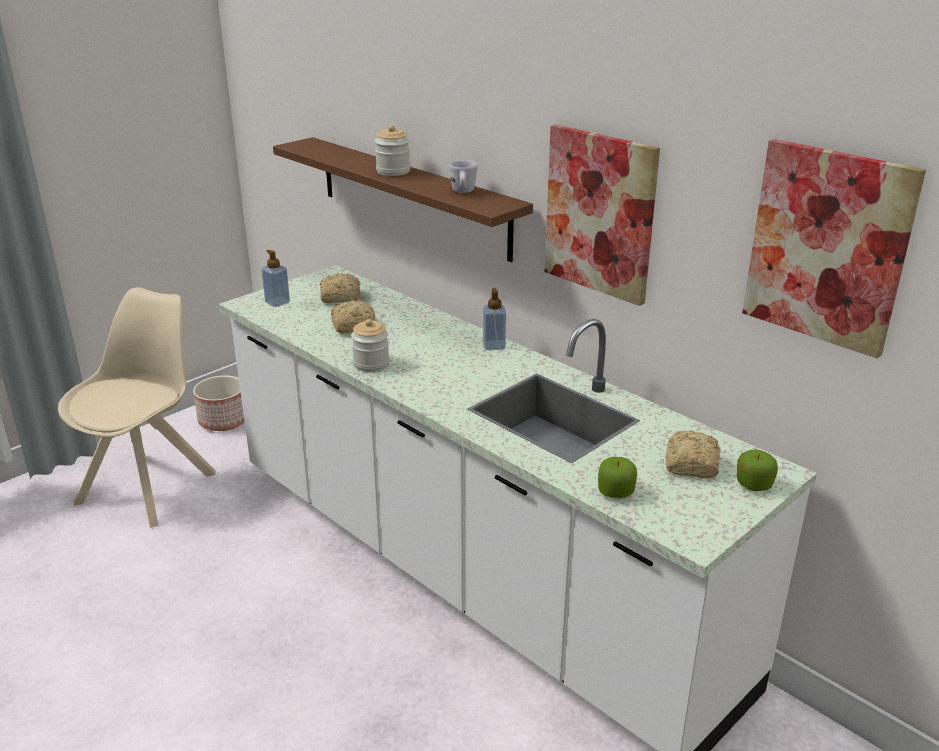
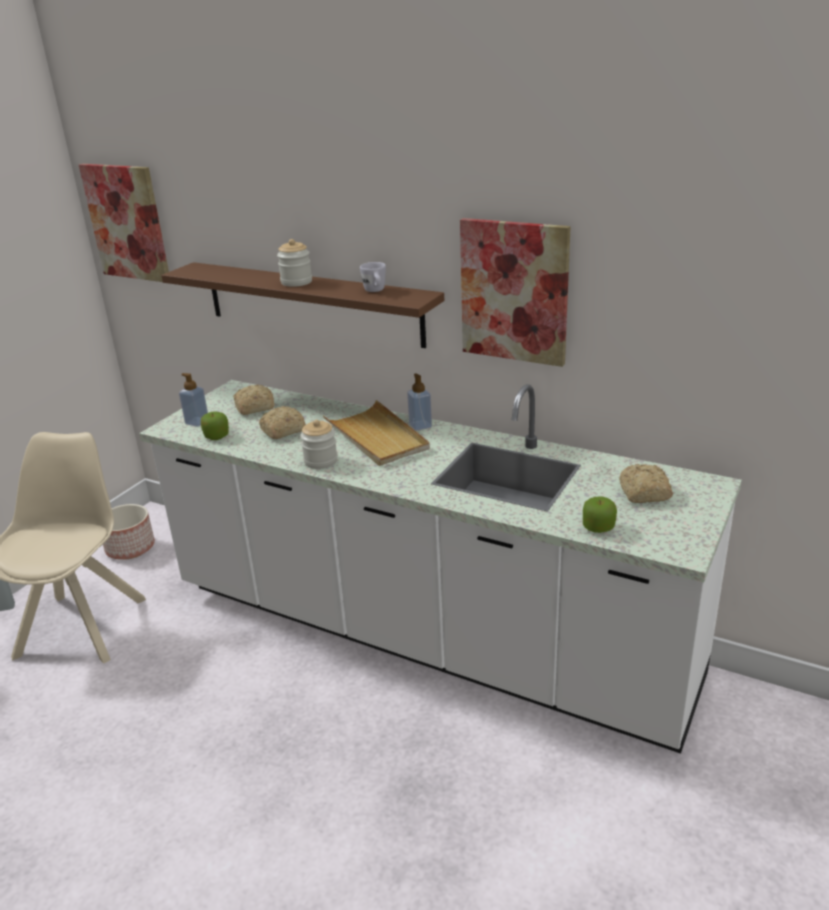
camera: 15 degrees left, 0 degrees up
(442, 349) = (377, 437): none -> beige tray
(753, 484) = (701, 498): apple -> apple (216, 436)
(827, 246) = (735, 289): picture -> picture (127, 222)

